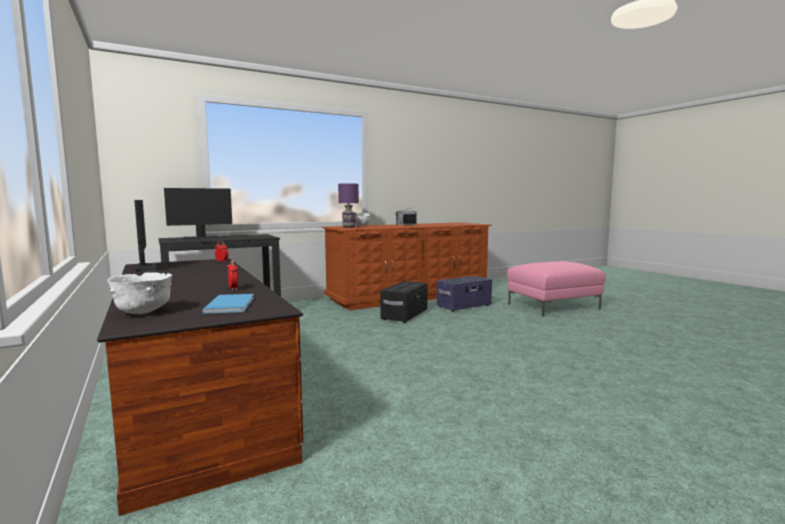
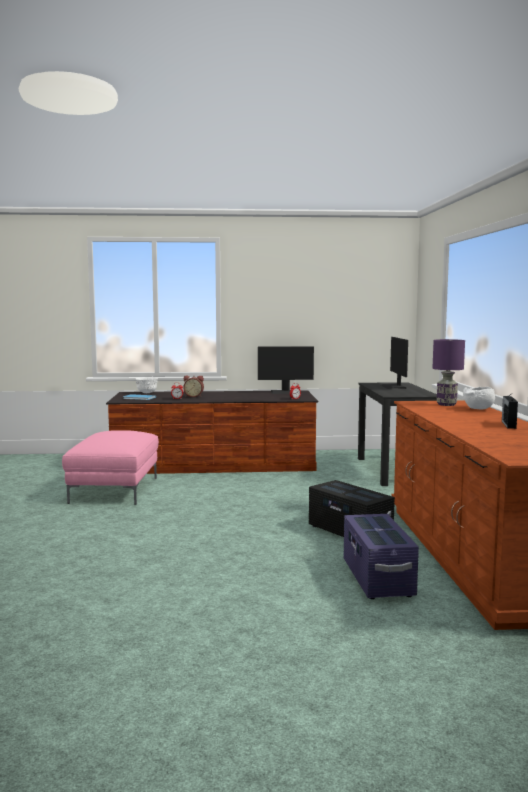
camera: 115 degrees right, 0 degrees up
(200, 286) = (194, 396): none -> alarm clock
(553, 306) = (318, 662): pink ottoman -> pink ottoman (115, 490)

